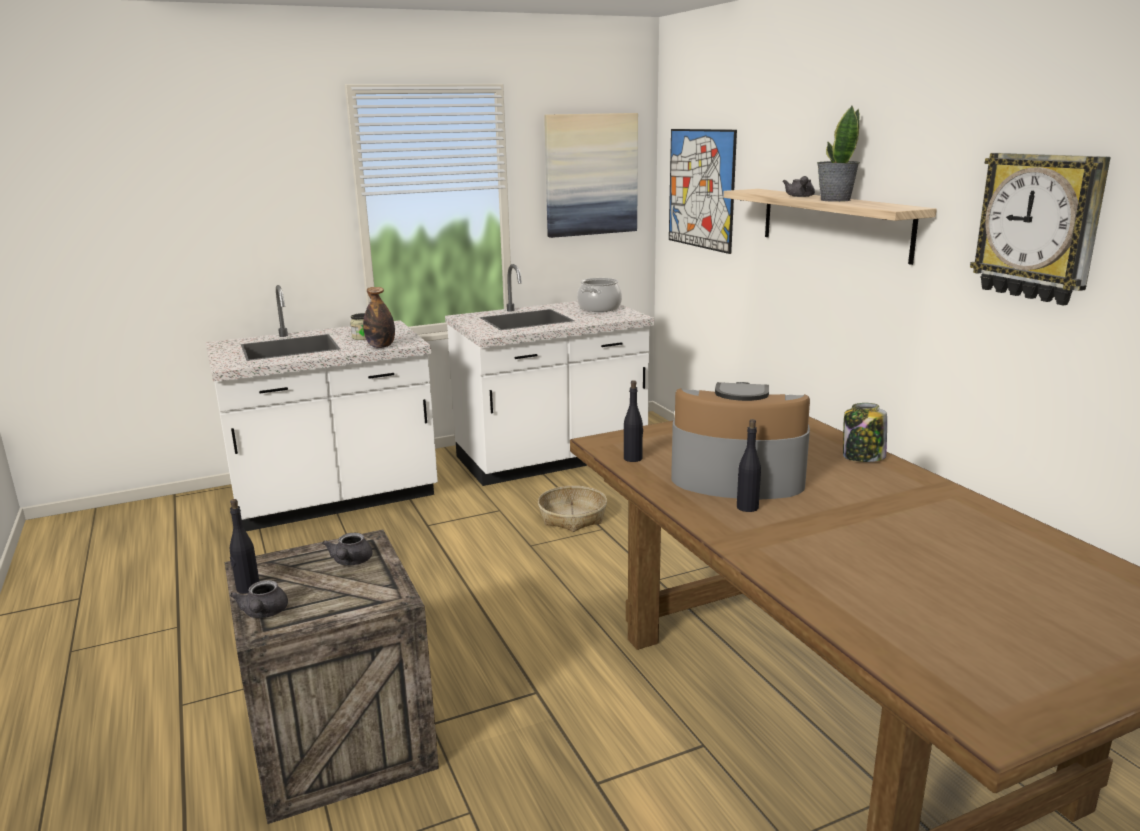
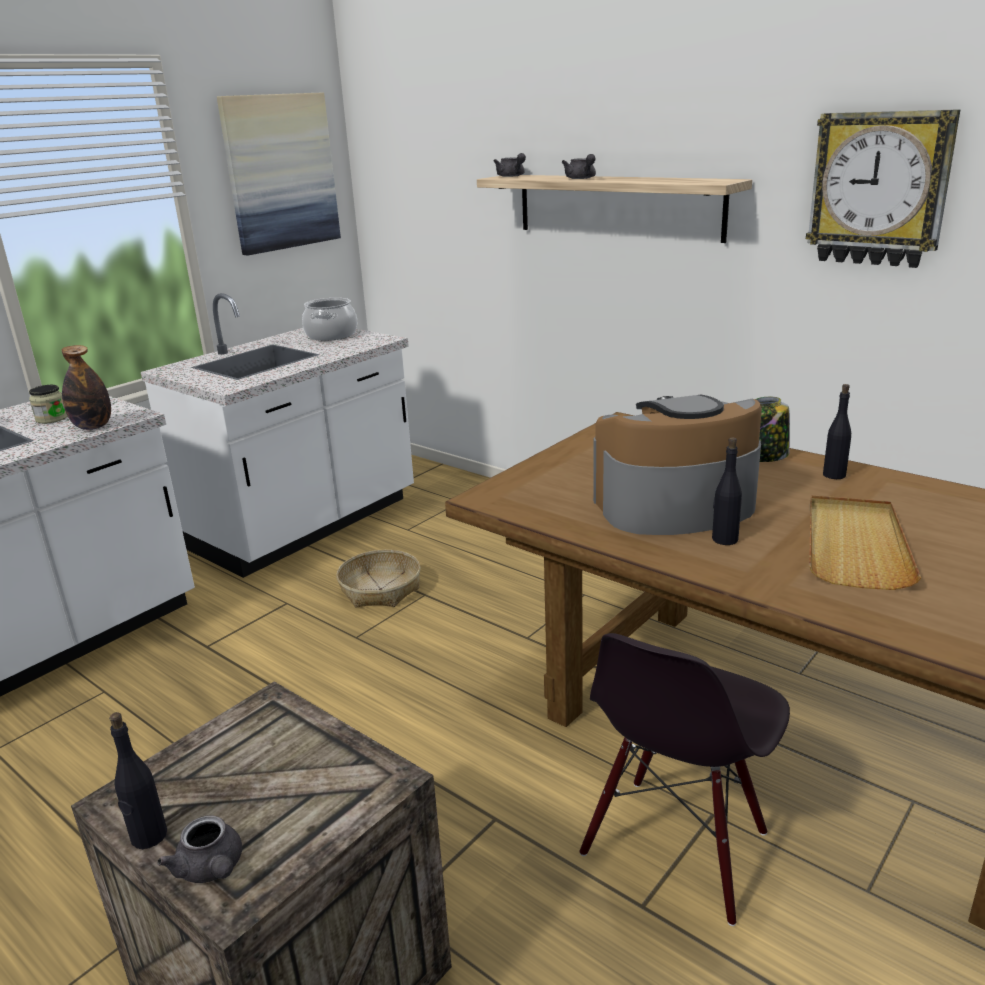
camera: 25 degrees left, 5 degrees up
(350, 562) = (272, 744): grey teapot -> grey teapot (512, 176)
(633, 458) = (544, 509): black bottle -> black bottle (834, 475)
(655, 755) = (676, 846): none -> black chair
(701, 189) = (422, 181): picture -> none
(834, 200) = (629, 179): potted plant -> none
(852, 535) = (855, 545): none -> beige tray

